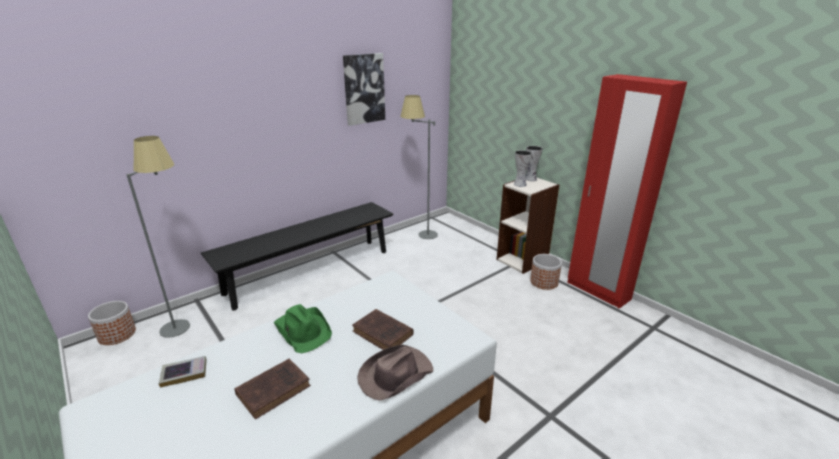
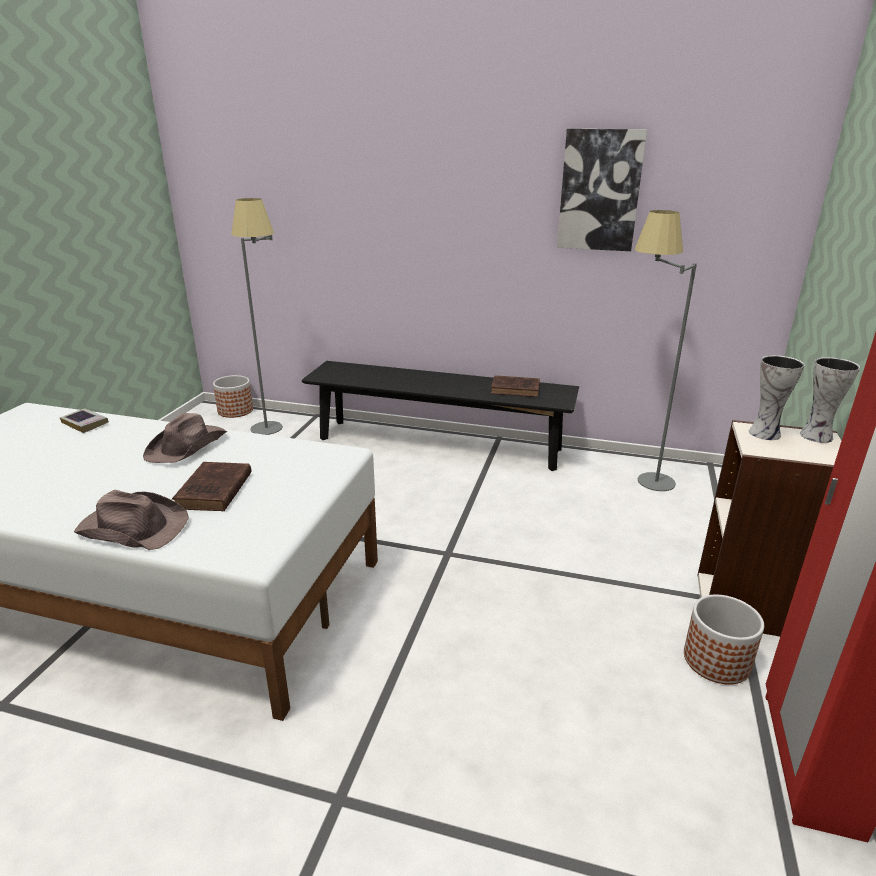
camera: 55 degrees right, 0 degrees up
(275, 389) = (78, 470): brown book -> brown book (516, 389)
(303, 330) = (188, 446): green hat -> brown hat

